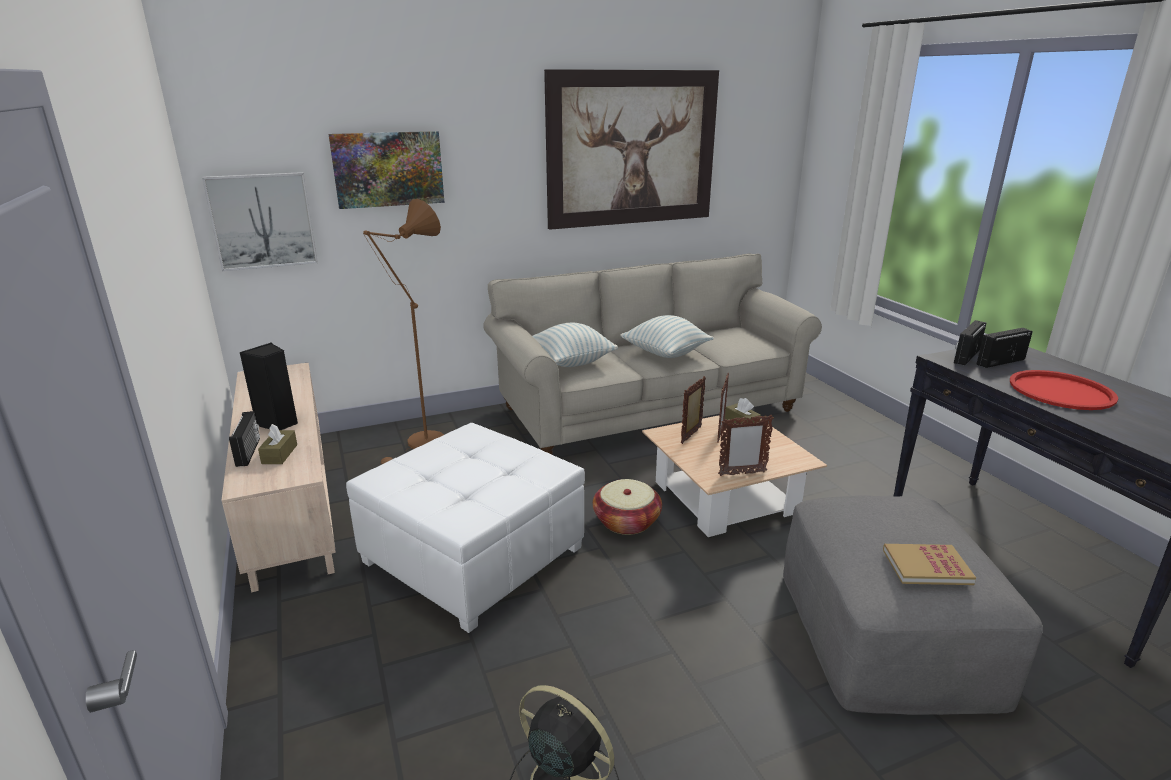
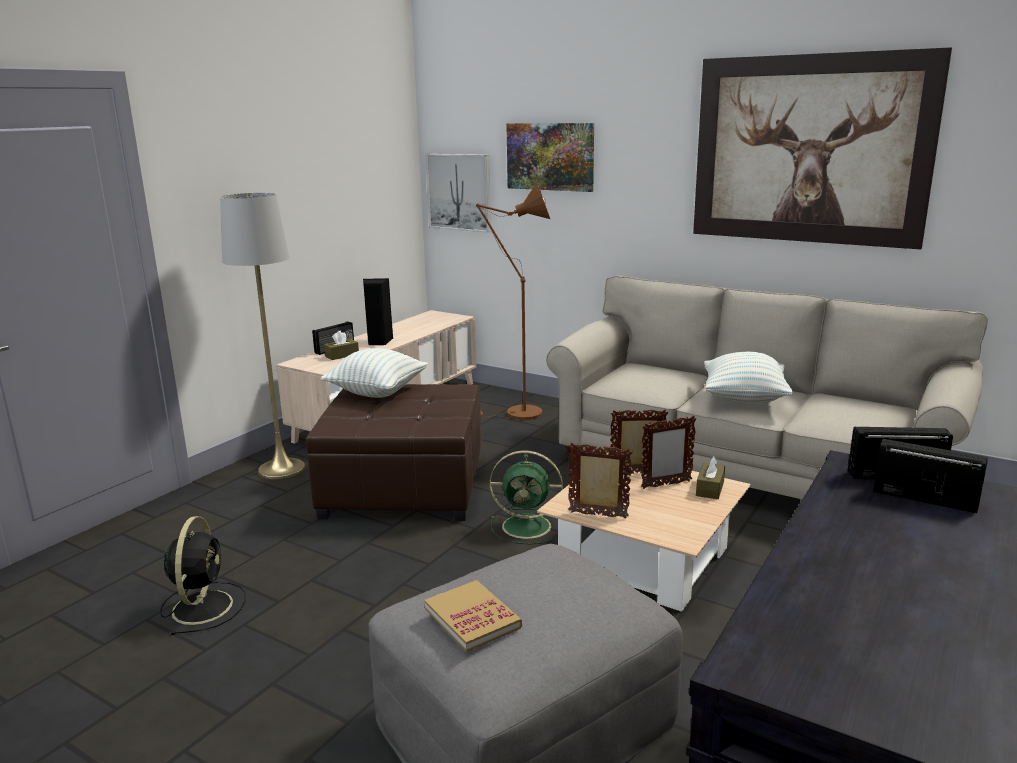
camera: 55 degrees right, 5 degrees down
(311, 621) = (281, 469): none -> grey floor lamp
(473, 555) = (403, 486): white ottoman -> brown ottoman
(570, 362) = (635, 373): pillow -> pillow (377, 392)
(626, 521) = (529, 526): basket -> green fan
(741, 473) = (598, 515): picture frame -> picture frame turned 150 degrees clockwise
(1061, 391) = (880, 548): red tray -> none

